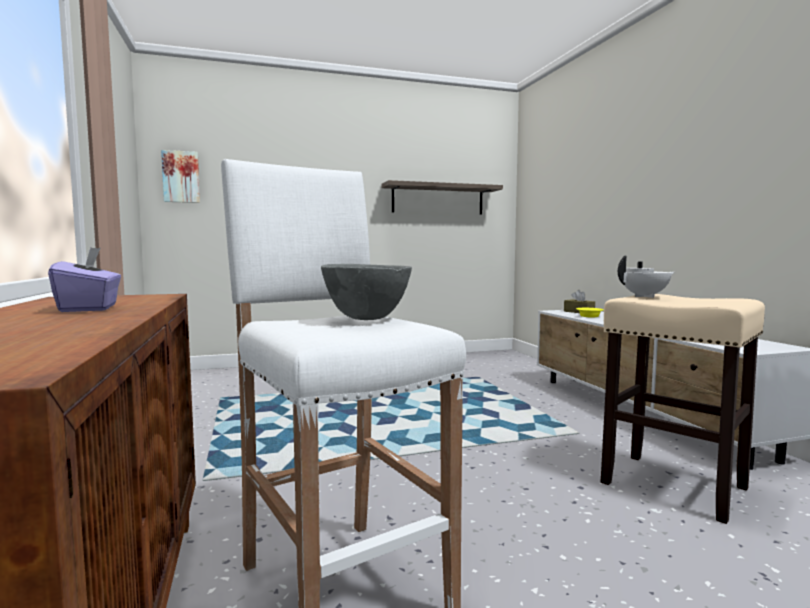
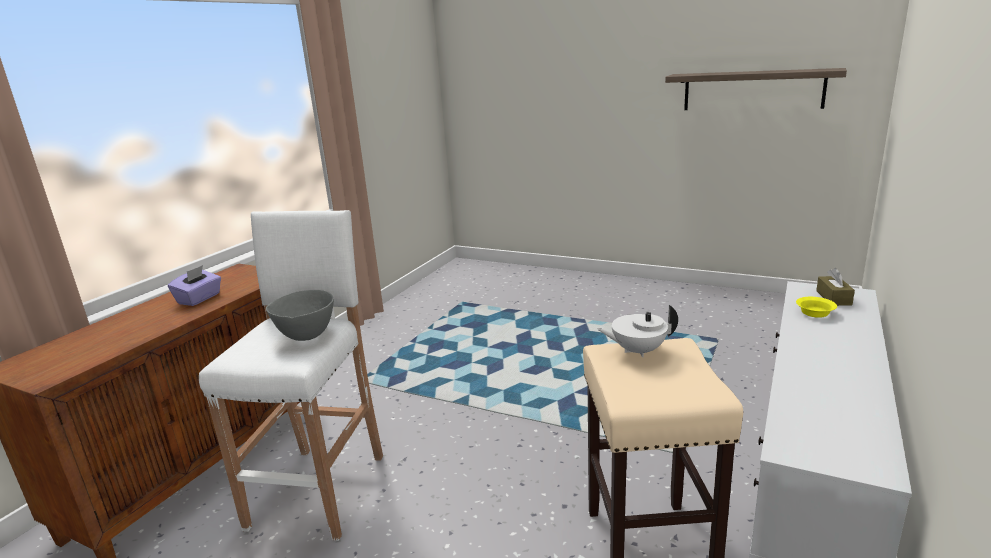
camera: 45 degrees right, 15 degrees up
(181, 177) = (471, 82): picture -> none
(645, 296) = (637, 351): white teapot -> white teapot turned 150 degrees clockwise

